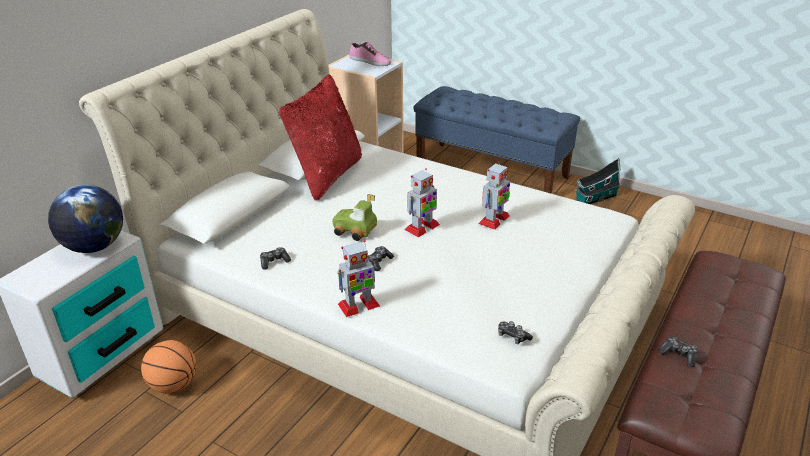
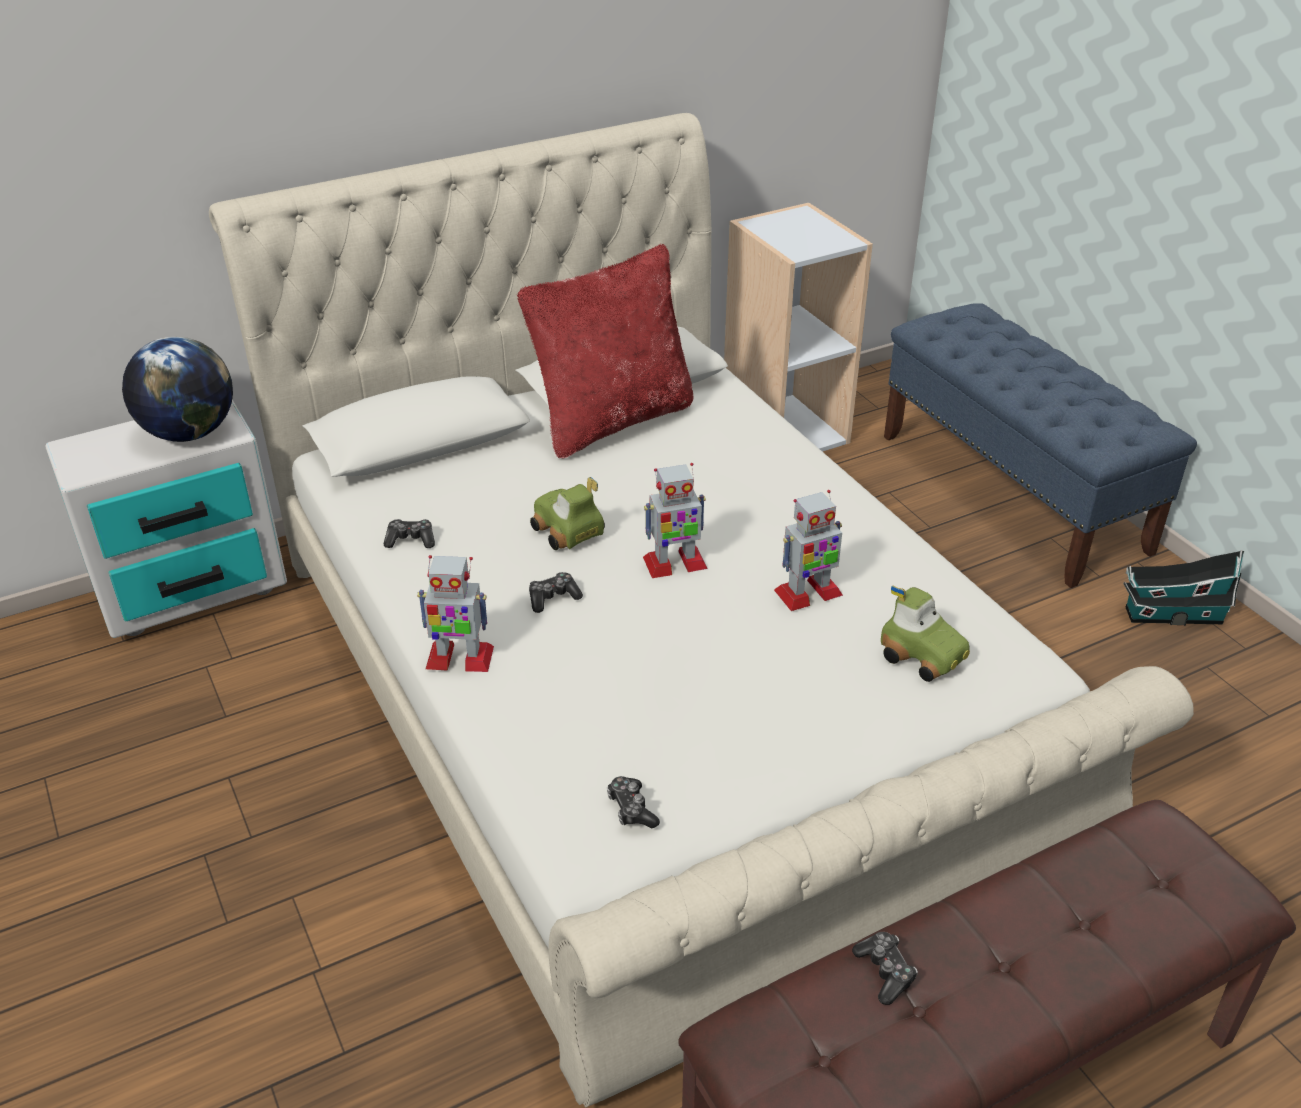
camera: 30 degrees right, 5 degrees up
(173, 385) = (244, 673): basketball -> none
(369, 61) = (815, 229): shoe -> none
(567, 227) = (923, 655): none -> toy car

